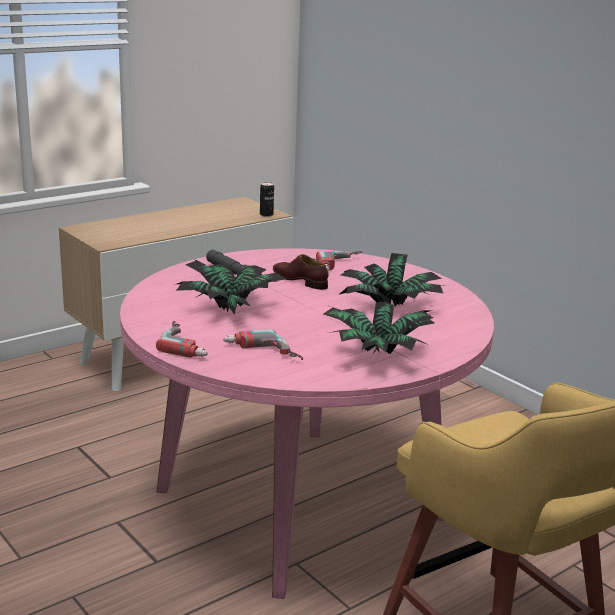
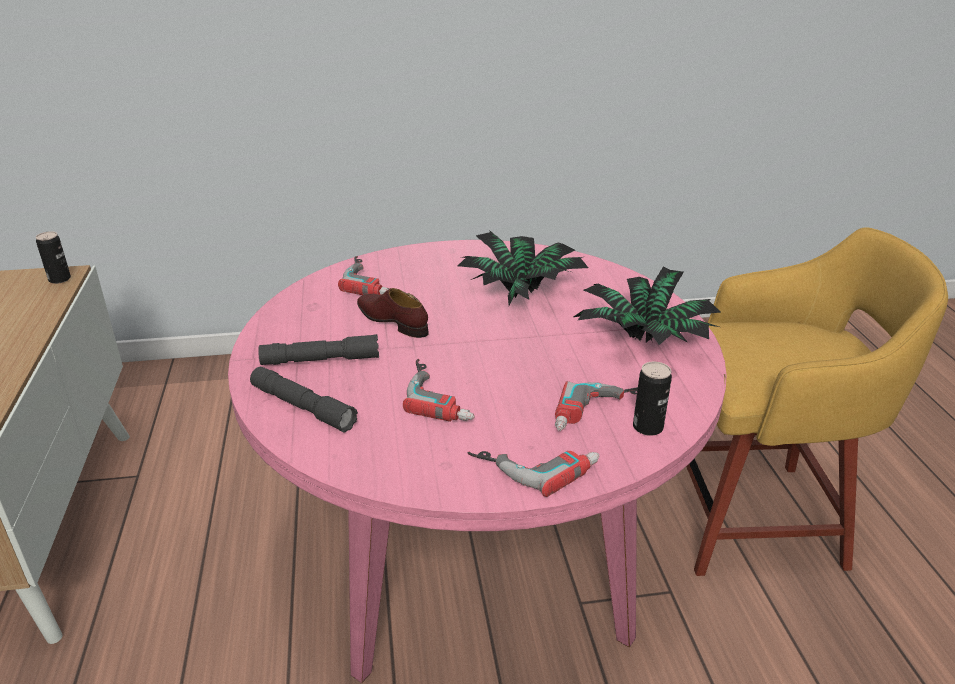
camera: 60 degrees left, 10 degrees up
(182, 280) = (302, 407): none -> grey flashlight
(232, 309) = (443, 395): potted plant -> power drill
(262, 369) = (647, 427): none -> can
(300, 280) = (392, 321): brown shoe -> brown shoe turned 60 degrees clockwise

